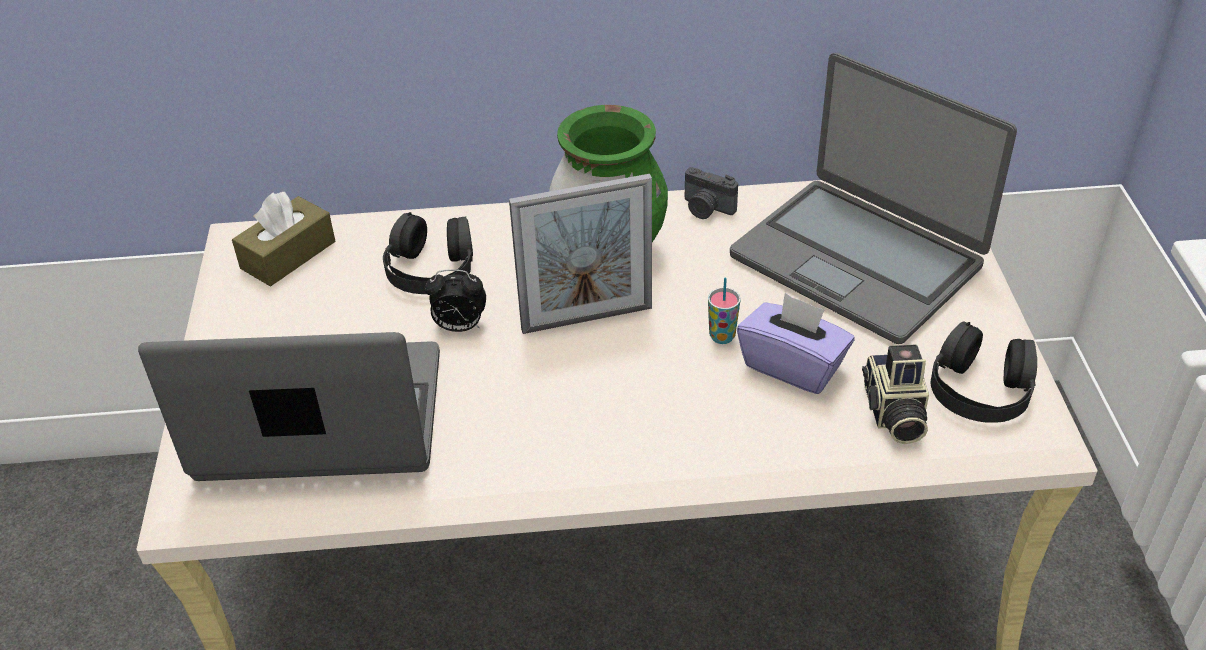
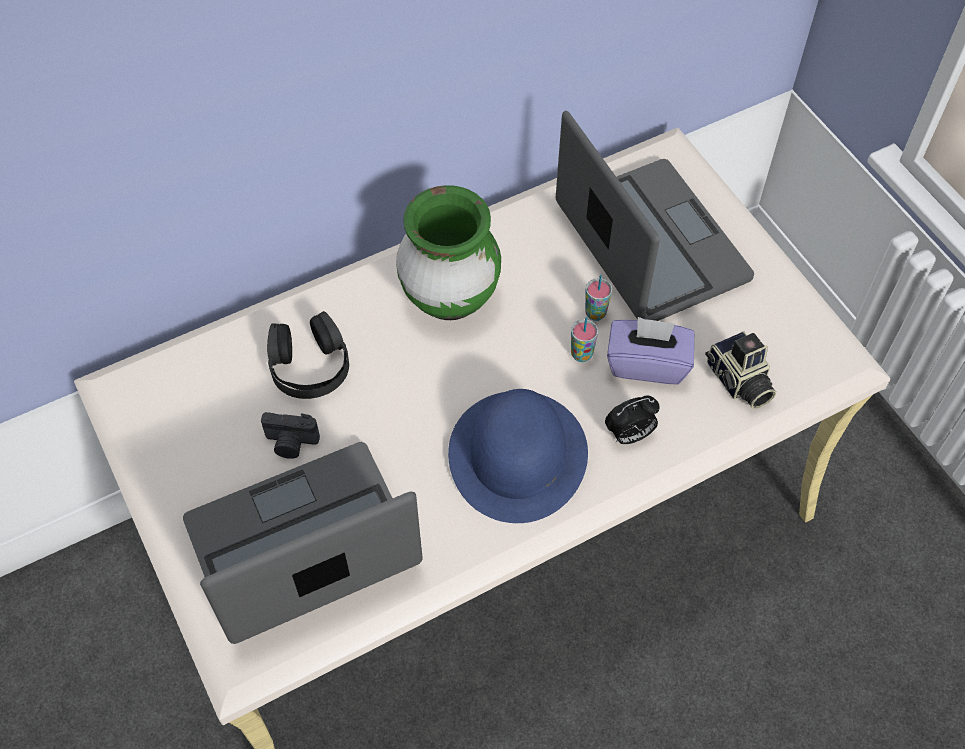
camera: 25 degrees left, 15 degrees up
(288, 255) = (174, 394): brown tissue box -> none
(459, 327) = (367, 417): alarm clock -> alarm clock (629, 435)
(587, 319) = (467, 373): picture frame -> none
(595, 407) = (518, 455): none -> blue hat
(706, 209) = (507, 230): camera -> camera (291, 443)
(760, 304) = (595, 313): none -> cup
(858, 259) = (649, 244): laptop -> laptop turned 135 degrees counterclockwise
(980, 388) = (789, 337): black headphones -> none

